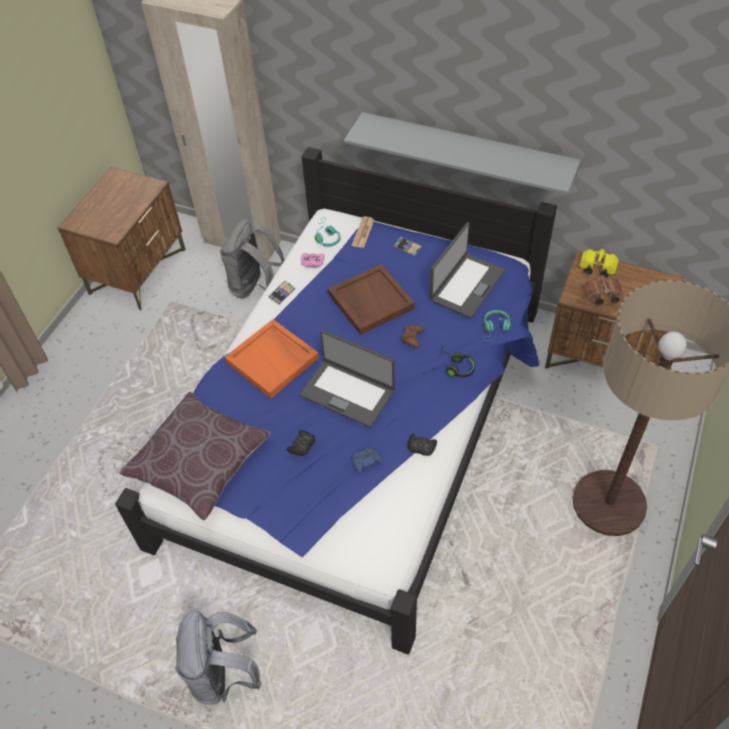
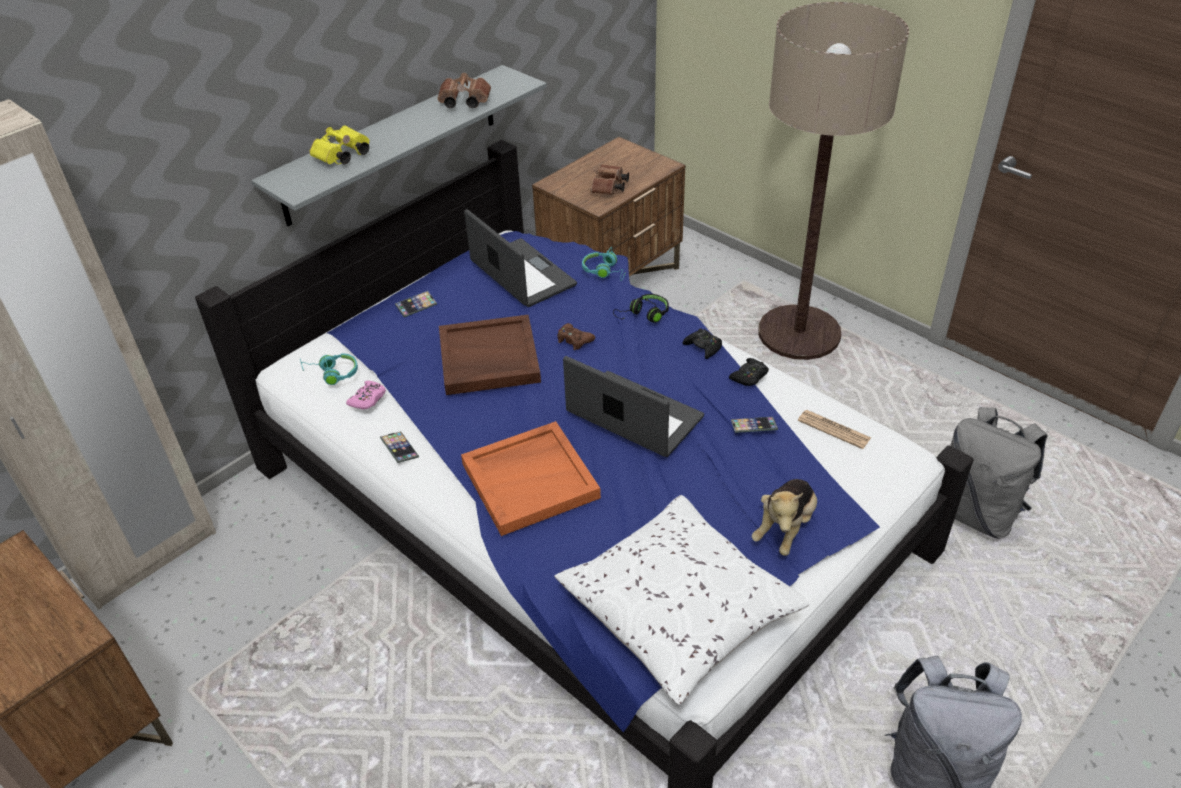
camera: 70 degrees left, 10 degrees down
(200, 463) = (678, 610): brown pillow -> white pillow
(255, 286) = (255, 562): grey backpack -> grey backpack (977, 513)
(280, 501) = (785, 528): none -> plush toy
(302, 445) = (701, 482): black game controller -> black game controller (703, 347)
(348, 392) = (633, 416): laptop -> laptop turned 105 degrees counterclockwise
(363, 232) = (354, 337): newspaper -> newspaper (834, 429)
(366, 461) = (753, 427): blue game controller -> phone
(509, 161) = (463, 102): none -> brown binoculars
(596, 268) = (568, 180): yellow binoculars -> yellow binoculars (342, 157)

